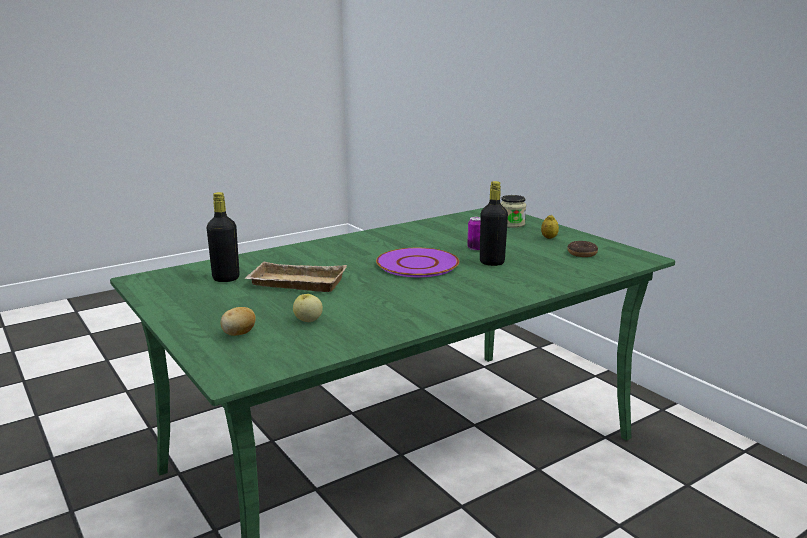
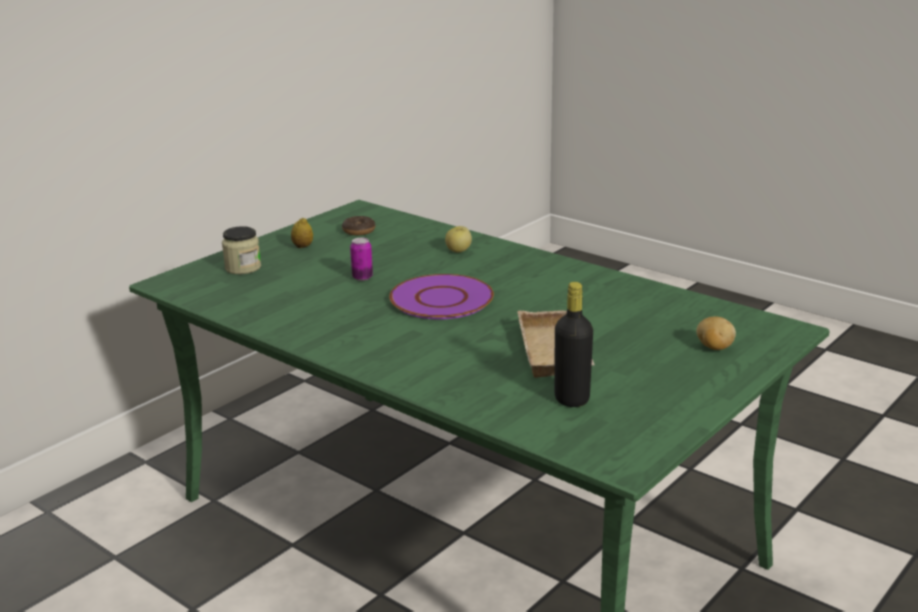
camera: 105 degrees left, 5 degrees up
(308, 320) = (650, 323): apple -> apple (459, 251)
(492, 262) = (414, 265): black bottle -> none

